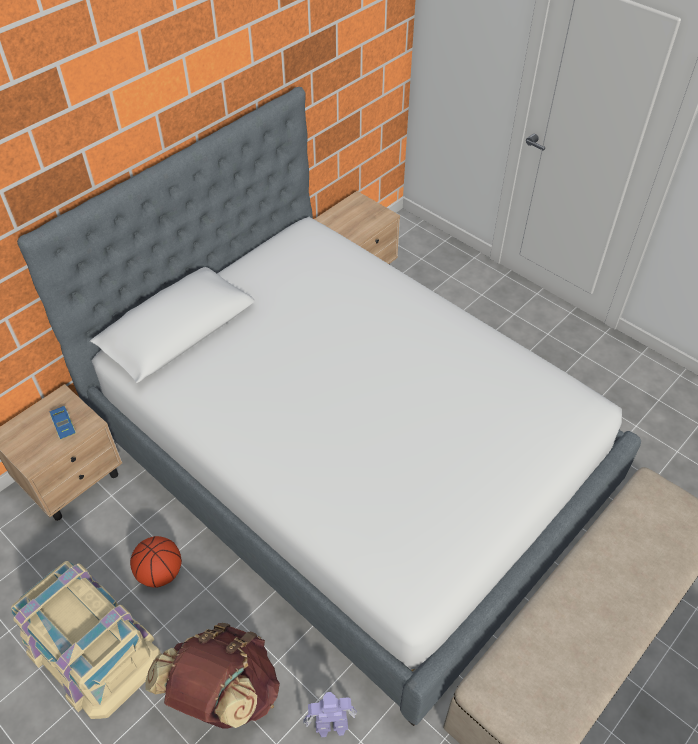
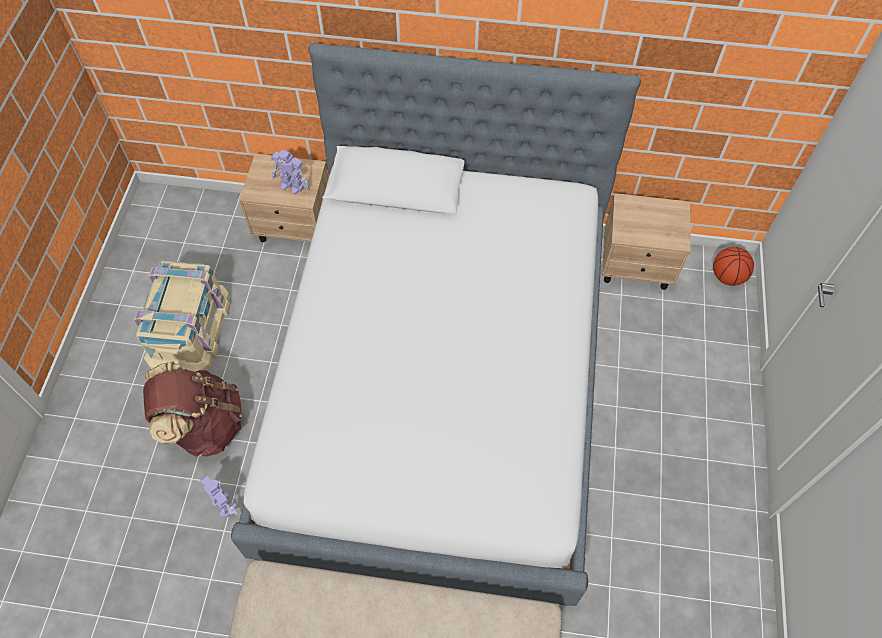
camera: 55 degrees right, 10 degrees up
(63, 425) = (292, 186): blue toy car -> toy robot
(160, 573) = (263, 327): basketball -> basketball (727, 276)

